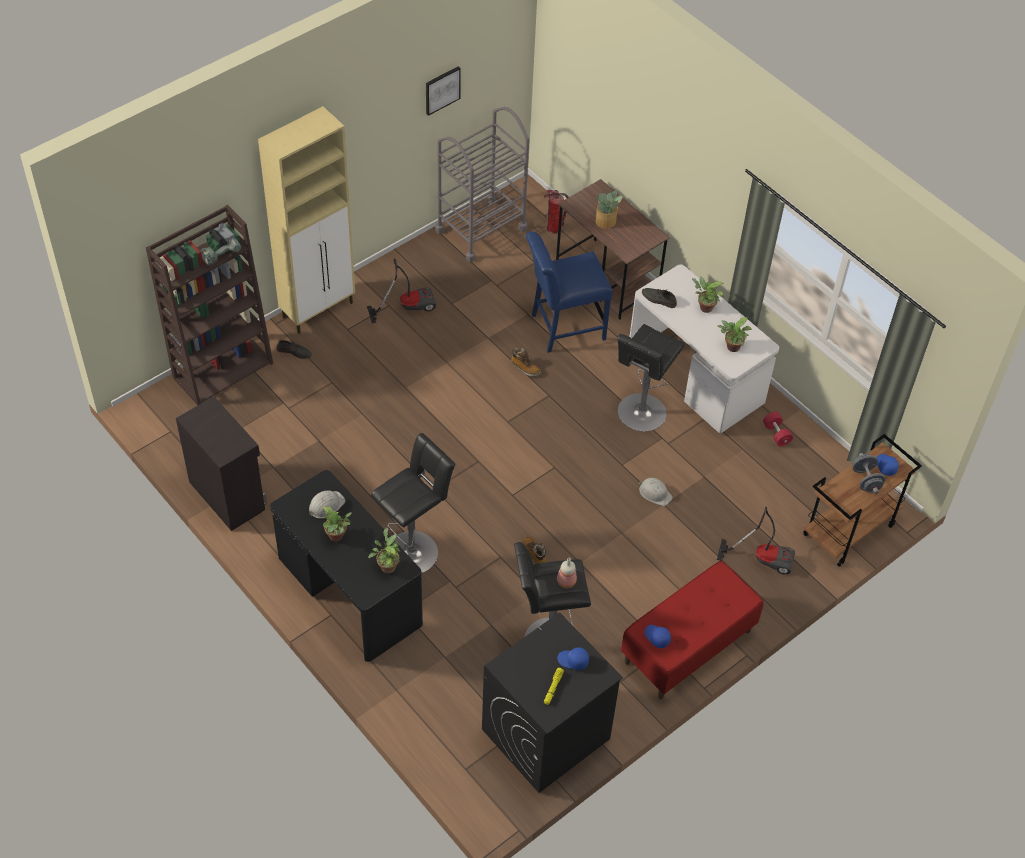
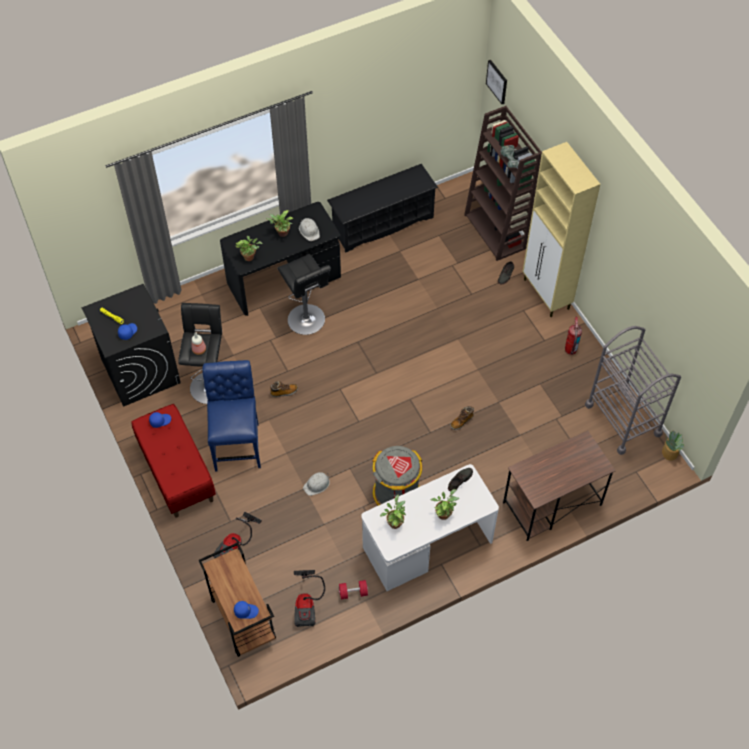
camera: 105 degrees right, 5 degrees up
(228, 495) = (382, 223): black cabinet -> black shoe rack
(407, 305) = (542, 352): vacuum cleaner -> vacuum cleaner (307, 604)
(442, 90) = (664, 305): picture -> picture (497, 81)
(554, 228) = (618, 475): fire extinguisher -> fire extinguisher (570, 350)
(563, 327) = (500, 458): blue chair -> blue chair (237, 443)
(606, 221) = (560, 462): potted plant -> potted plant (669, 453)
(640, 415) = (396, 493): black stool -> grey trash can
(866, 480) = (236, 590): grey dumbbell -> none

